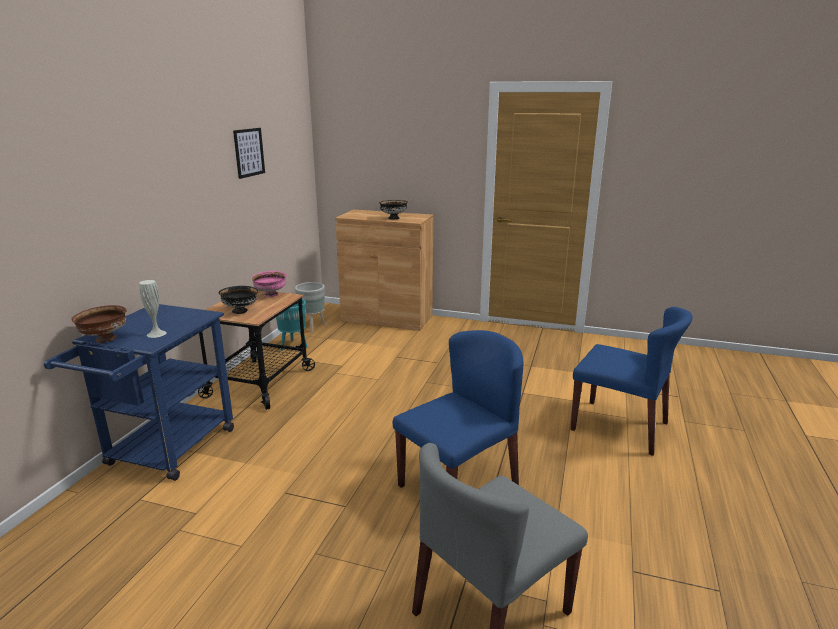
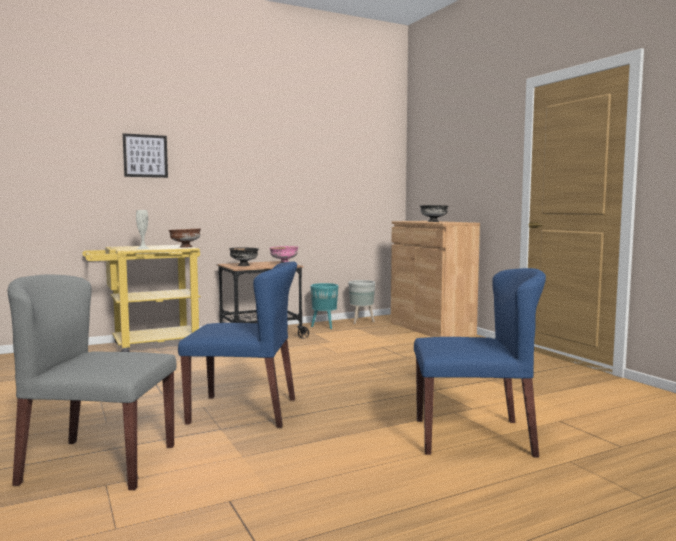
camera: 45 degrees right, 15 degrees down
(104, 339) = (118, 247): brown bowl -> brown bowl (185, 247)
(164, 452) = (147, 346): blue cart -> yellow cart
(249, 152) = (313, 157): picture -> picture (145, 156)
(620, 426) = (474, 436): blue chair -> blue chair turned 75 degrees counterclockwise

